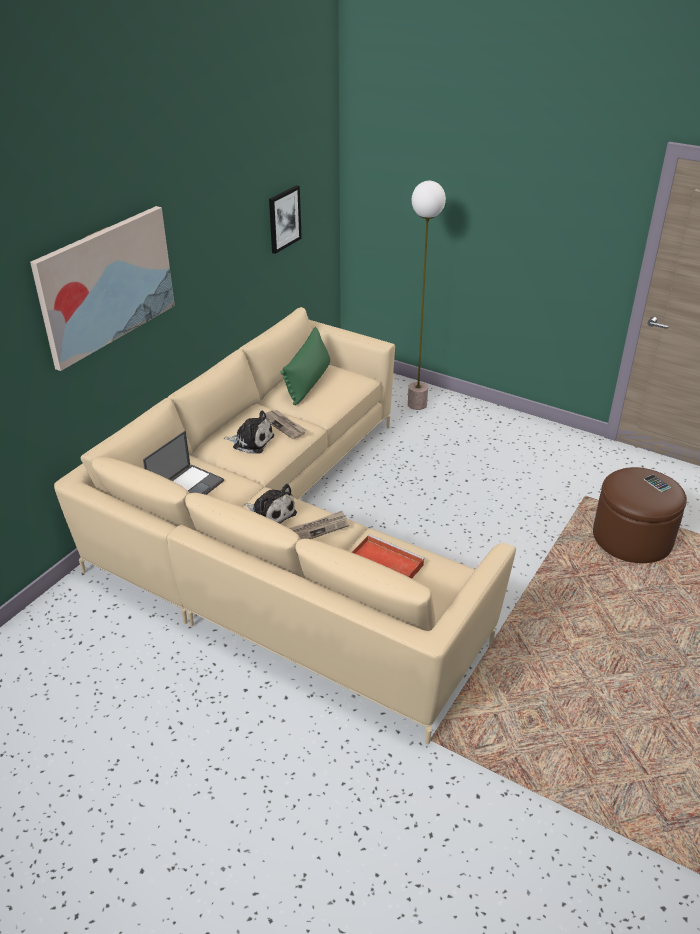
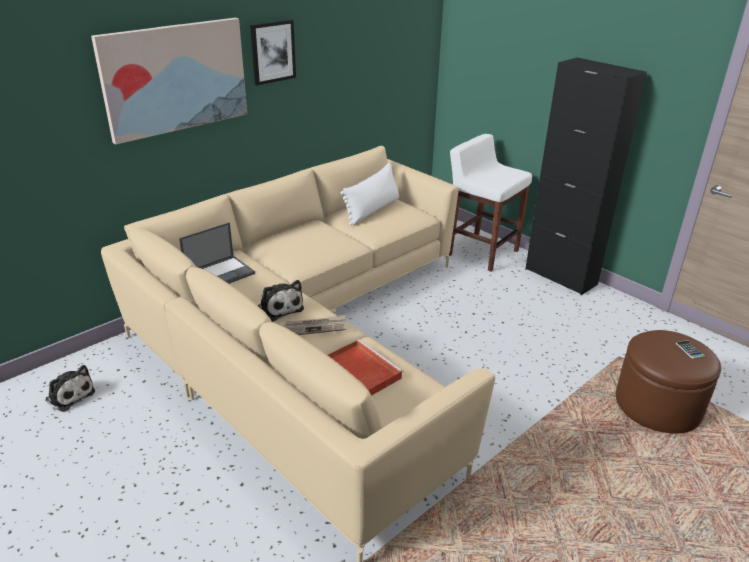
camera: 15 degrees right, 5 degrees down
(251, 441) = (297, 247): plush toy -> plush toy (69, 395)
(284, 219) = (376, 64): picture -> picture (272, 52)
(284, 425) = (333, 239): newspaper -> none
(308, 382) = (372, 210): green pillow -> white pillow
(417, 404) = (481, 252): floor lamp -> white stool
(505, 419) = (560, 276): none -> black cabinet

